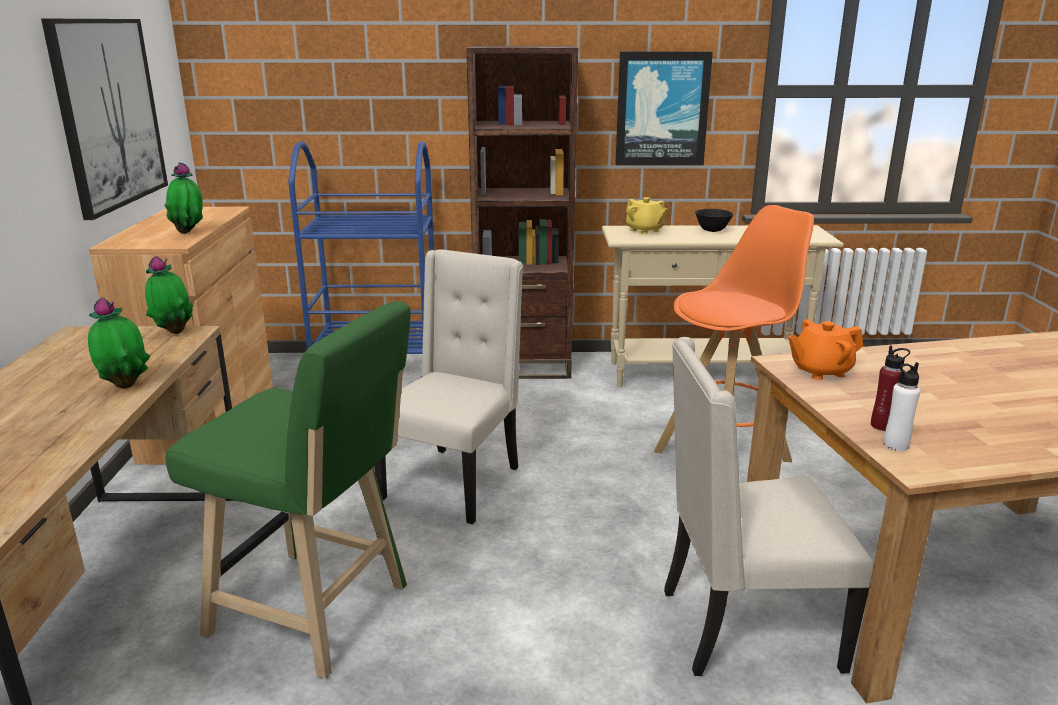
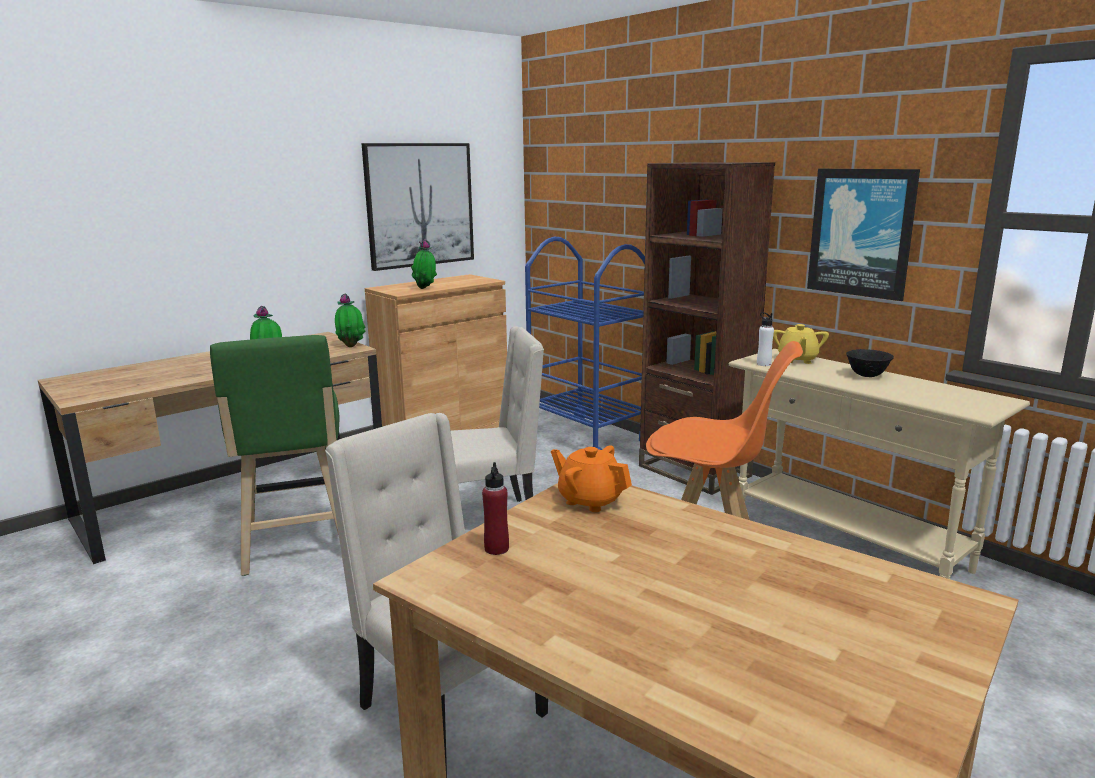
camera: 50 degrees right, 5 degrees down
(895, 445) = (459, 561): white bottle -> white bottle (763, 364)

